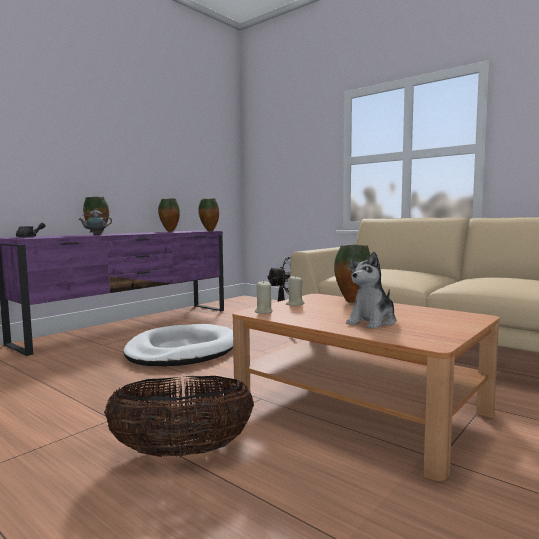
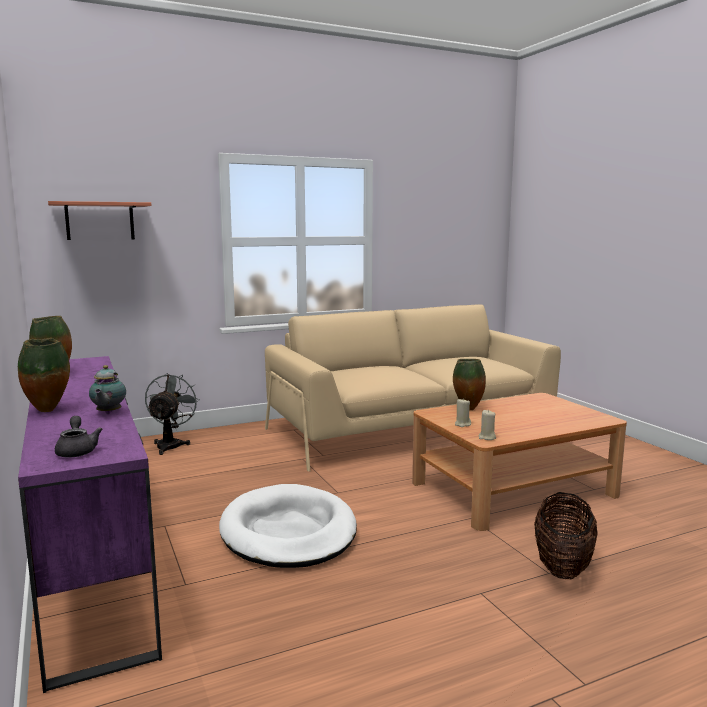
camera: 65 degrees left, 5 degrees up
(209, 231) = (98, 360): vase -> none
(275, 154) = (100, 221): none -> shelf
(372, 322) = (545, 418): plush toy -> none

